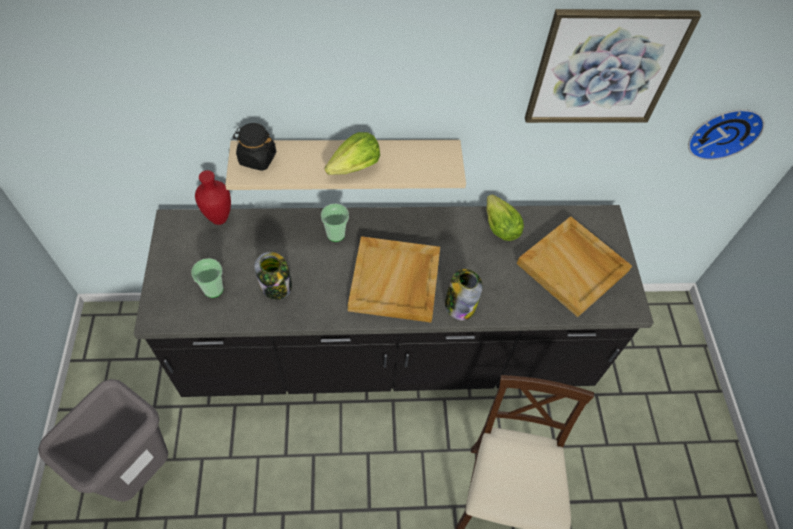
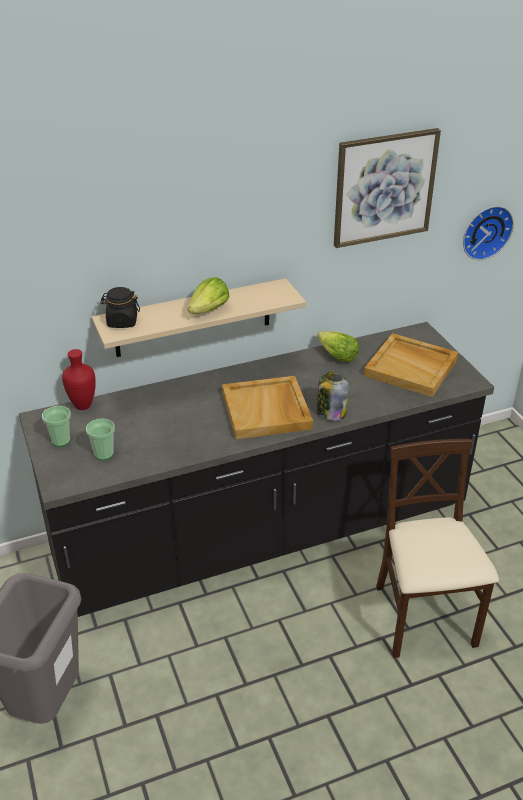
camera: 15 degrees left, 20 degrees down
(276, 286) = (161, 438): jar -> none
(336, 234) = (197, 392): cup -> cup (61, 440)

